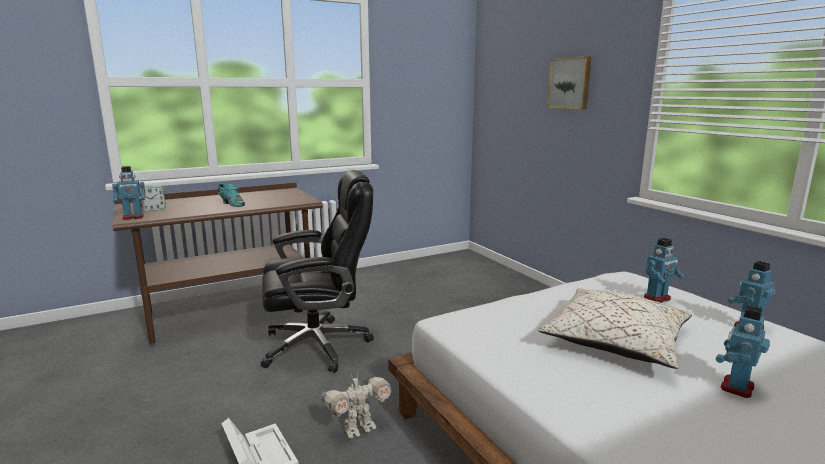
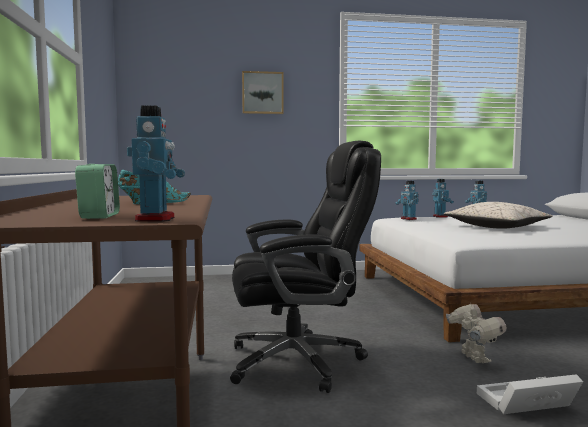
camera: 70 degrees left, 10 degrees down
(318, 345) = (299, 361): black office chair -> black office chair turned 75 degrees clockwise
(736, 387) = (547, 223): toy robot -> toy robot (408, 219)

